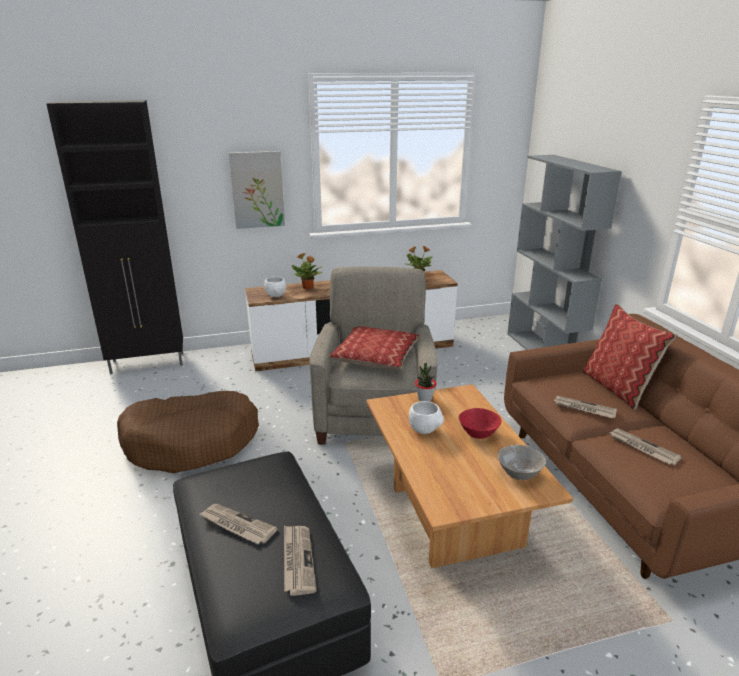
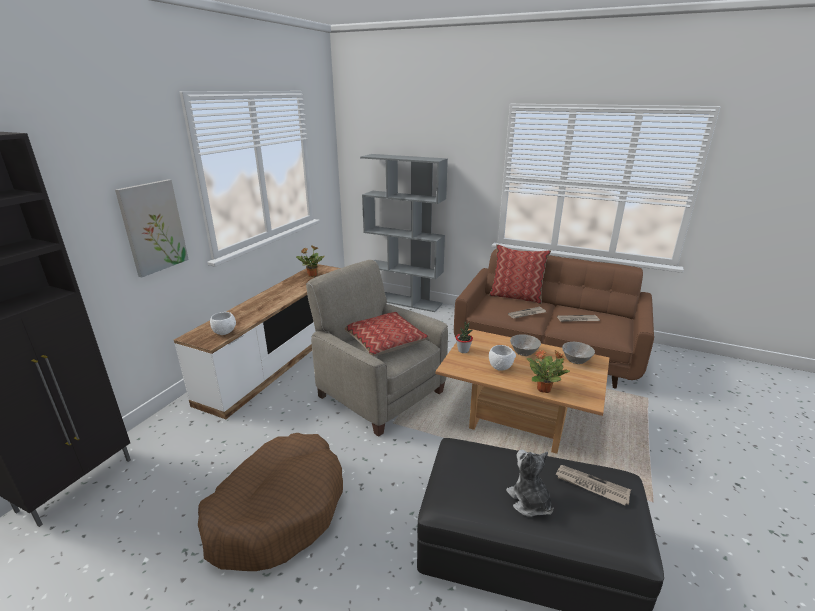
camera: 50 degrees left, 0 degrees up
(237, 525) = (529, 501): newspaper -> plush toy
(308, 288) = (239, 314): potted plant -> potted plant (544, 389)
(478, 434) = (523, 353): red bowl -> grey bowl

